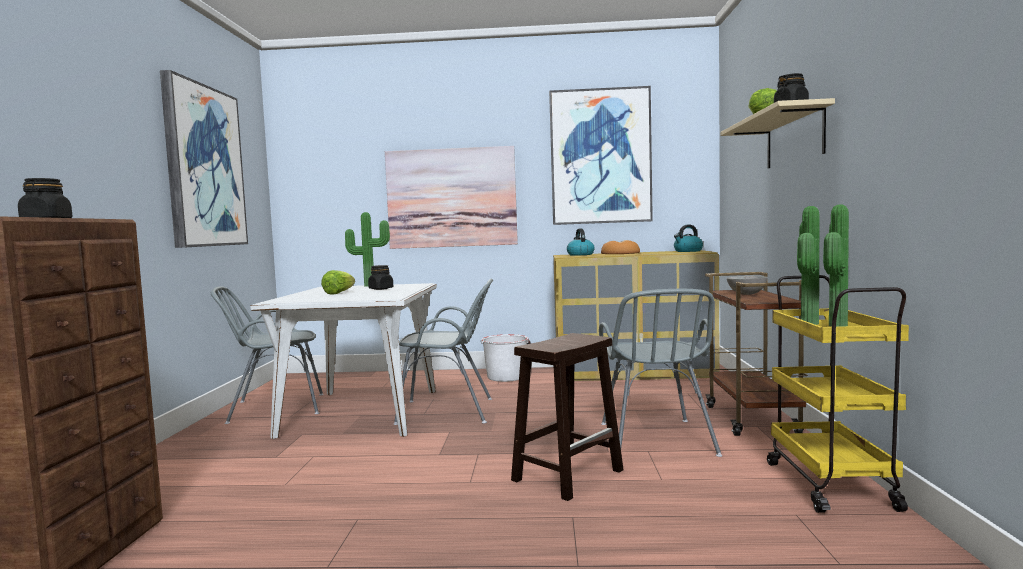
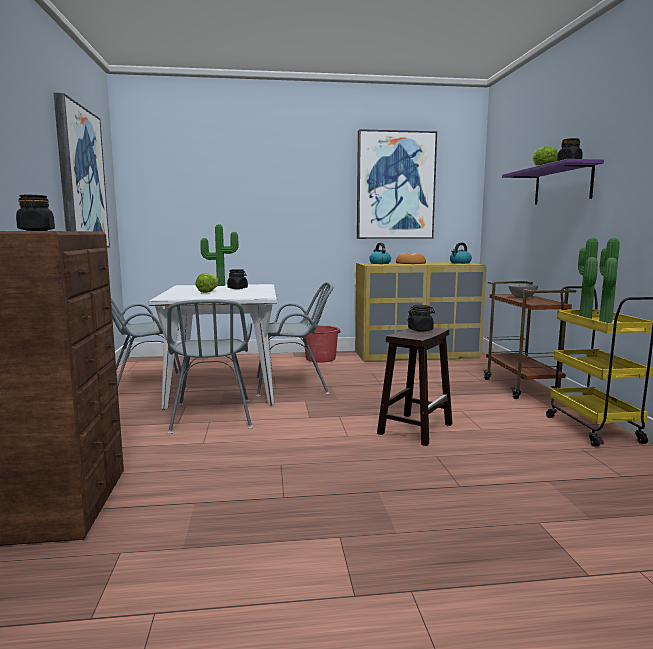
camera: 10 degrees left, 5 degrees up
(451, 198) = (275, 213): picture -> none
(506, 377) = (320, 358): white bucket -> red bucket
(570, 339) = (420, 330): none -> black jar
(657, 440) = (463, 403): grey chair -> grey chair (212, 417)
(794, 139) = (562, 185): beige shelf -> purple shelf

